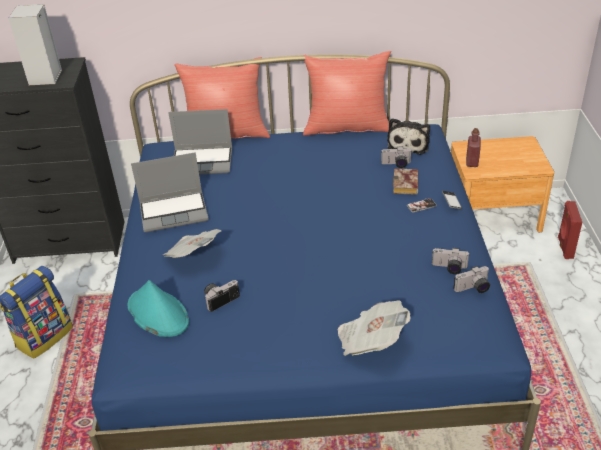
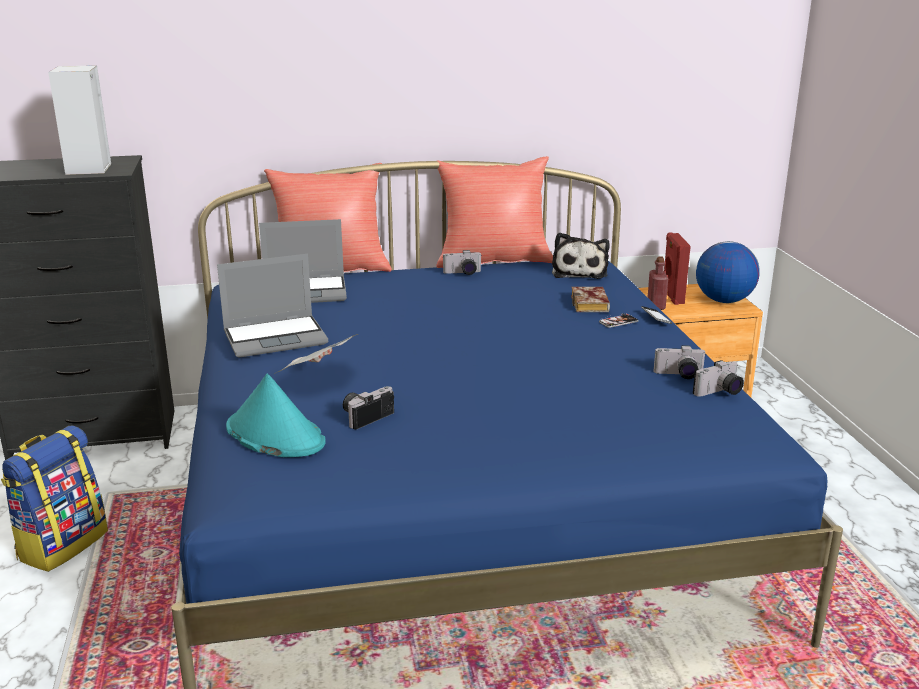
camera: 10 degrees left, 15 degrees down
(371, 341) = (599, 447): newspaper -> none
(396, 164) = (570, 288): camera -> camera (462, 273)
(526, 158) = (723, 301): none -> globe
(564, 248) = (785, 415): red speaker -> red speaker (671, 296)

